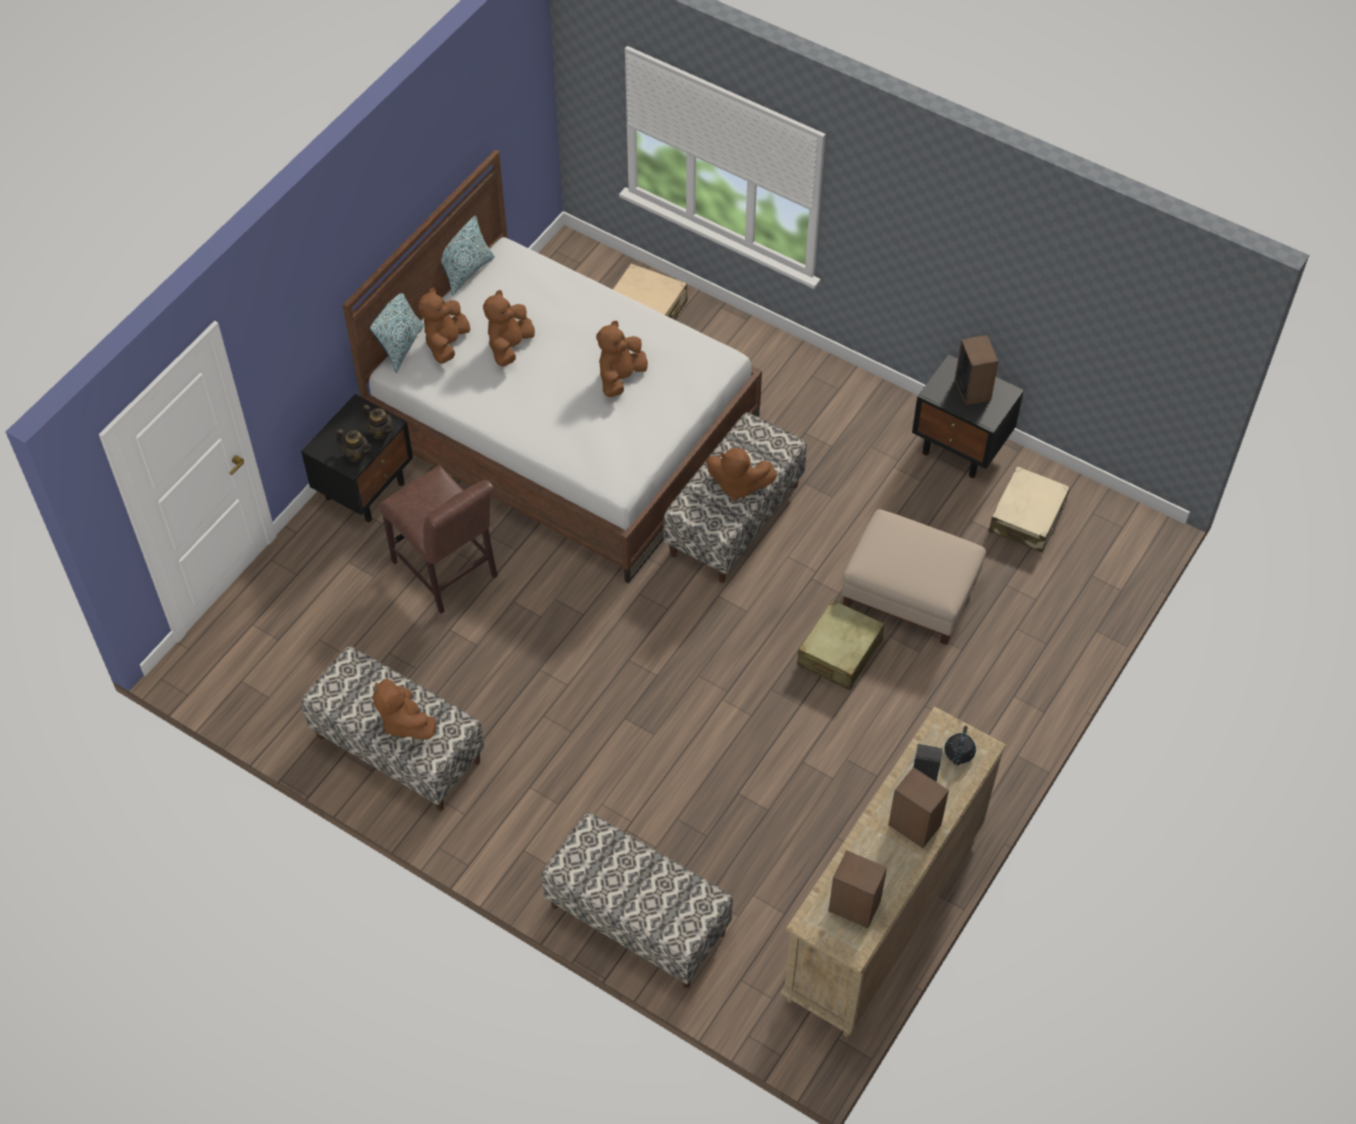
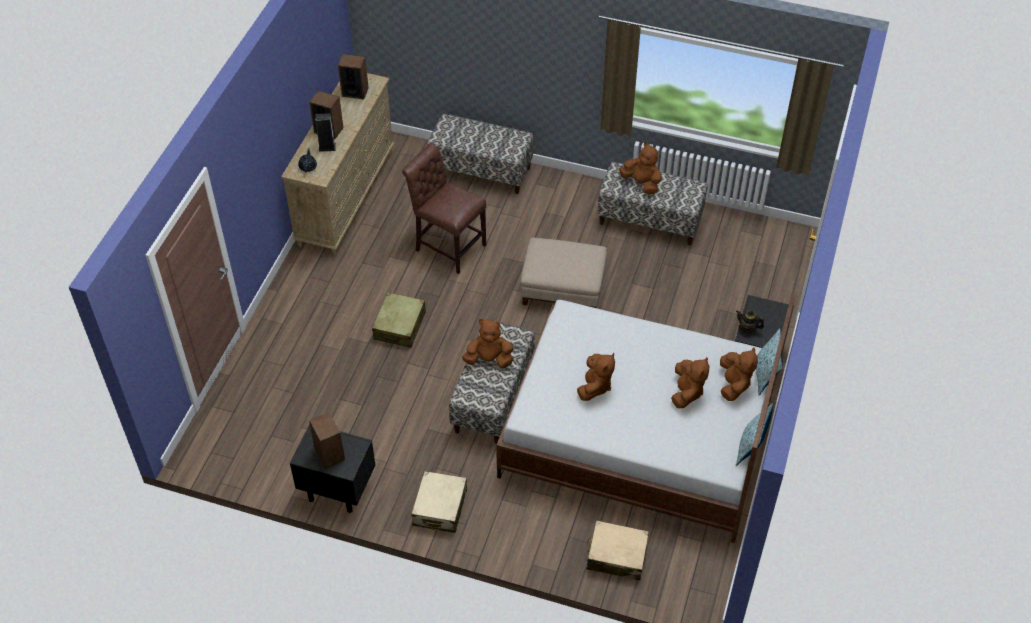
camera: 165 degrees right, 5 degrees down
(357, 455) = (755, 310): teapot -> none
(448, 573) = (671, 321): brown chair -> brown chair (447, 245)
(909, 593) = (360, 373): beige ottoman -> beige ottoman (563, 288)
(1027, 517) = (282, 445): beige suitcase -> beige suitcase (440, 508)

